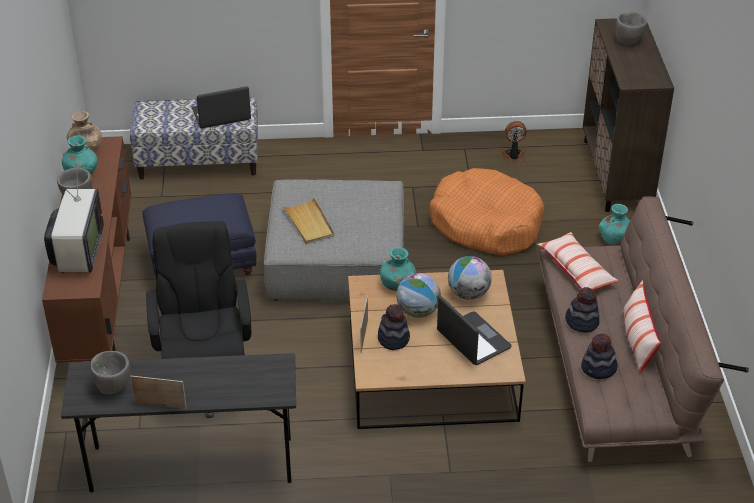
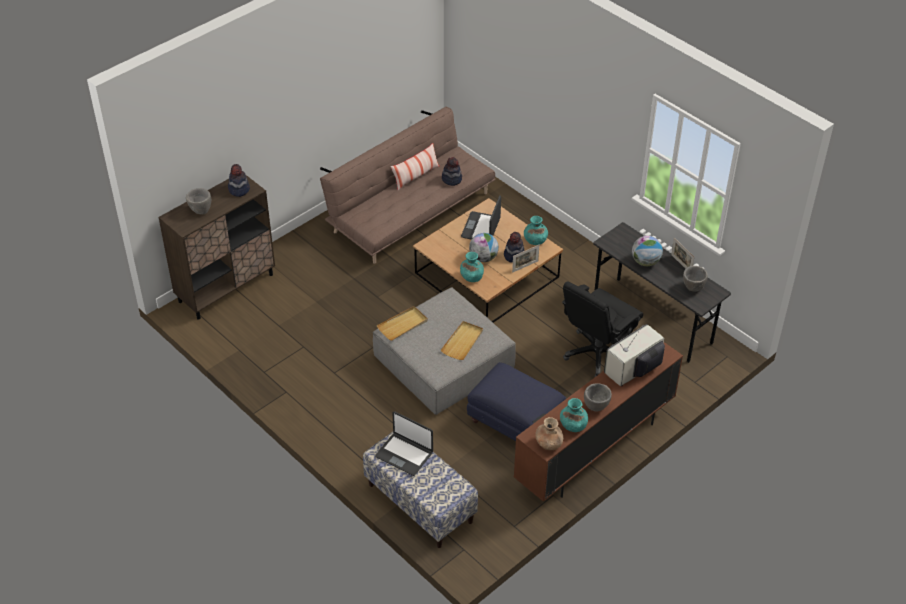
camera: 130 degrees left, 5 degrees up
(383, 198) = (403, 325): none -> beige tray
(468, 294) = (448, 247): globe -> globe (645, 262)
(486, 224) = (338, 318): orange dog bed -> none
(513, 156) = (249, 344): fan -> none
(576, 270) = (381, 220): pillow -> none
(582, 322) = (423, 199): hat -> hat (239, 189)
(614, 238) = (297, 260): turquoise vase -> turquoise vase (535, 240)

